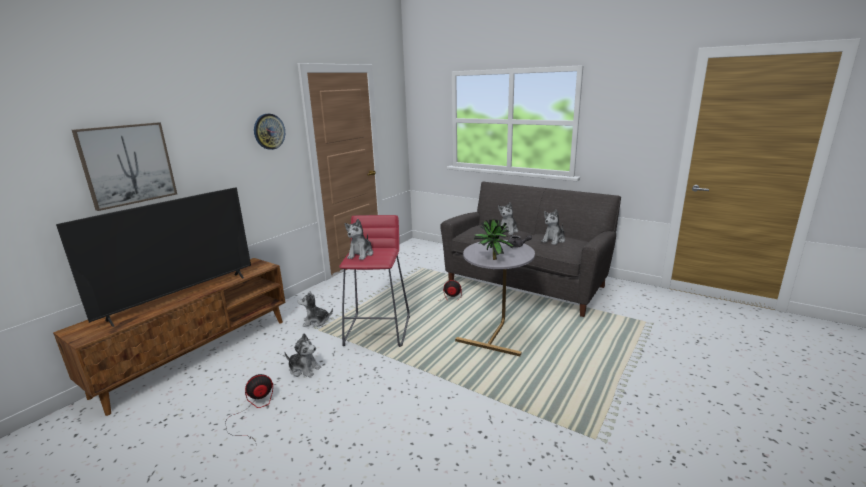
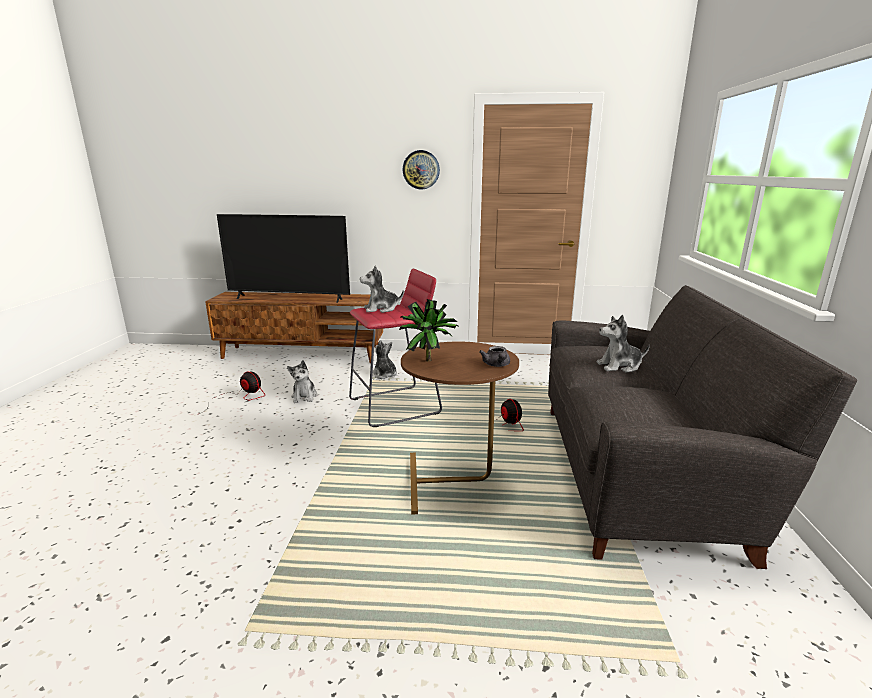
camera: 60 degrees right, 0 degrees up
(128, 164) = (285, 182): picture -> none
(496, 333) = (455, 482): grey side table -> brown side table
(554, 240) = (632, 402): plush toy -> none

